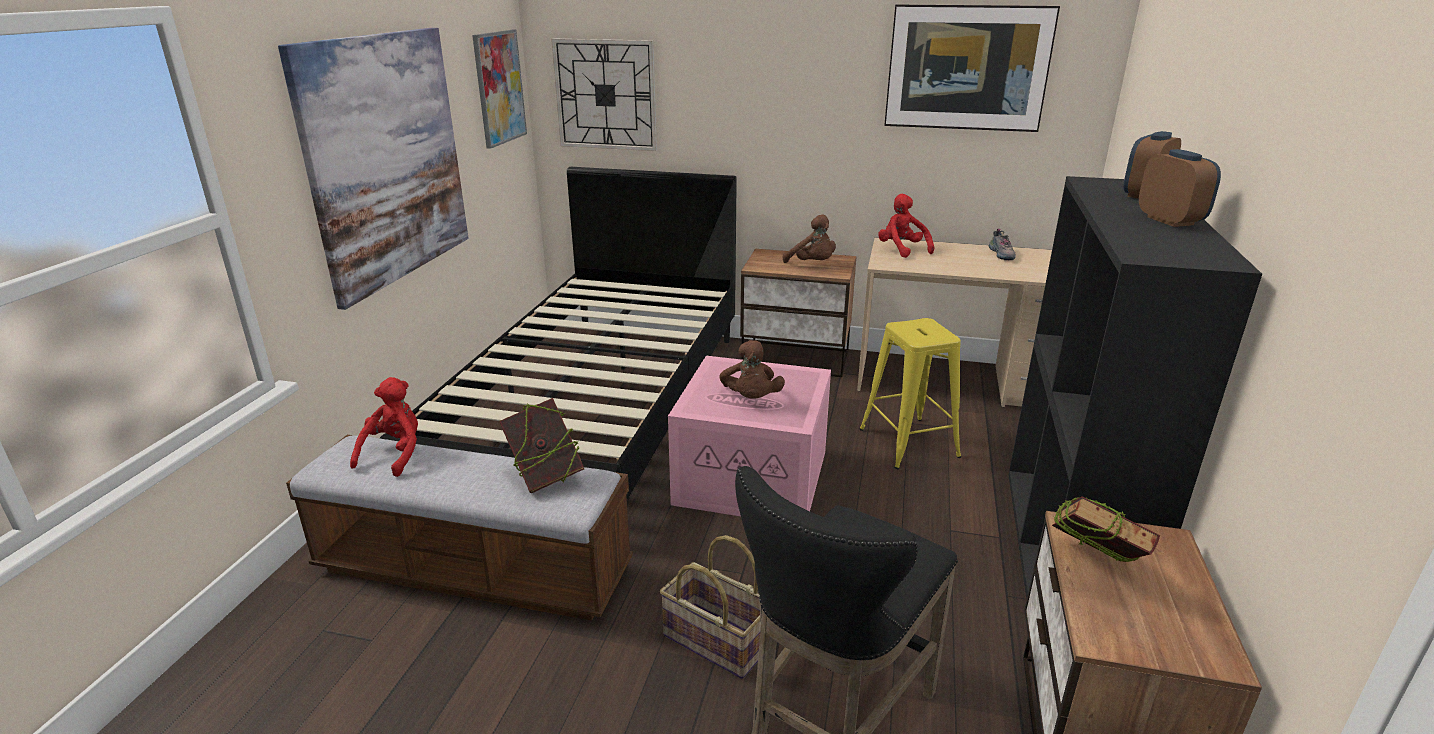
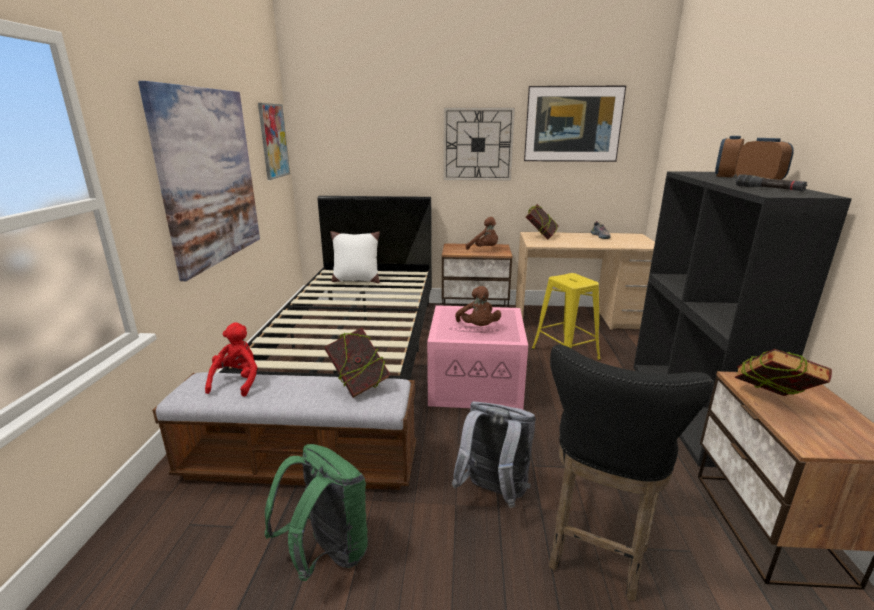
camera: 10 degrees left, 5 degrees down
(475, 691) = (327, 554): none -> green backpack
(606, 95) = (343, 147): wall clock -> wall clock (478, 144)
(613, 300) = (356, 280): none -> white pillow
(715, 642) = (493, 493): basket -> grey backpack
(902, 250) = (541, 237): red plush toy -> book
(1161, 240) = (768, 189): none -> black flashlight

